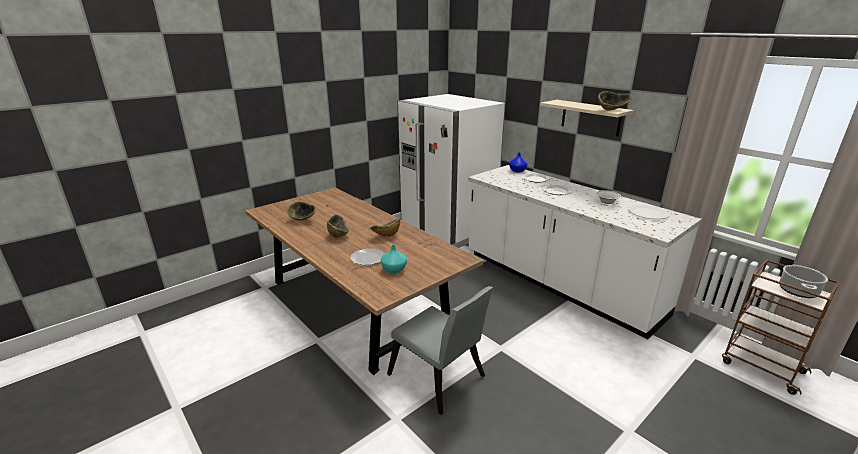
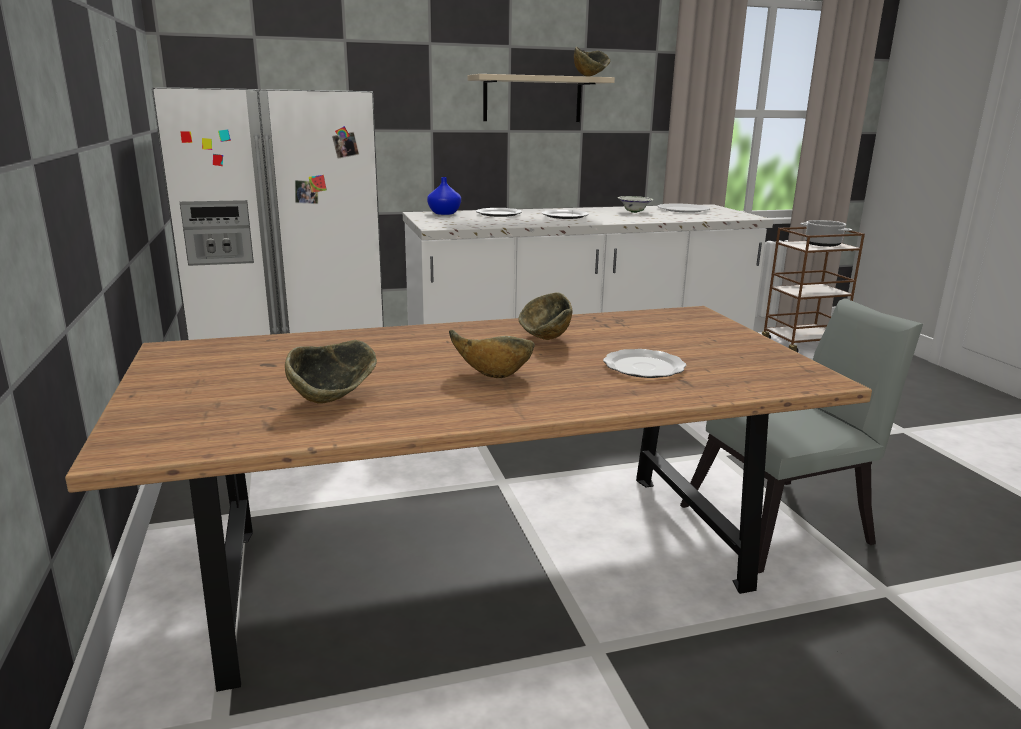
camera: 65 degrees left, 5 degrees down
(393, 269) = (709, 356): turquoise vase -> none

